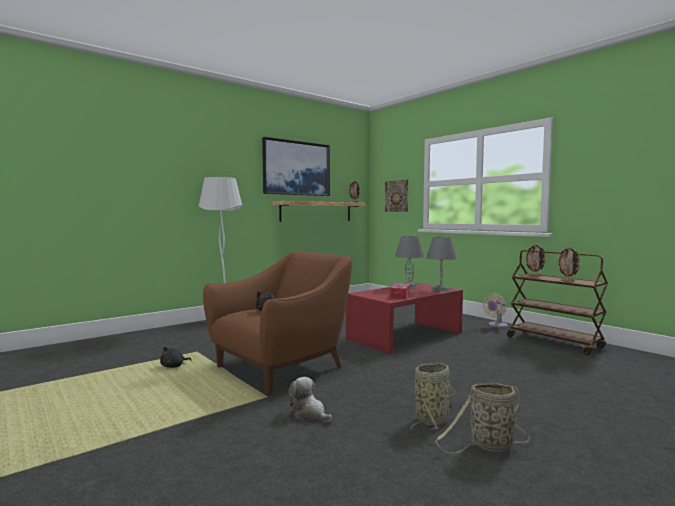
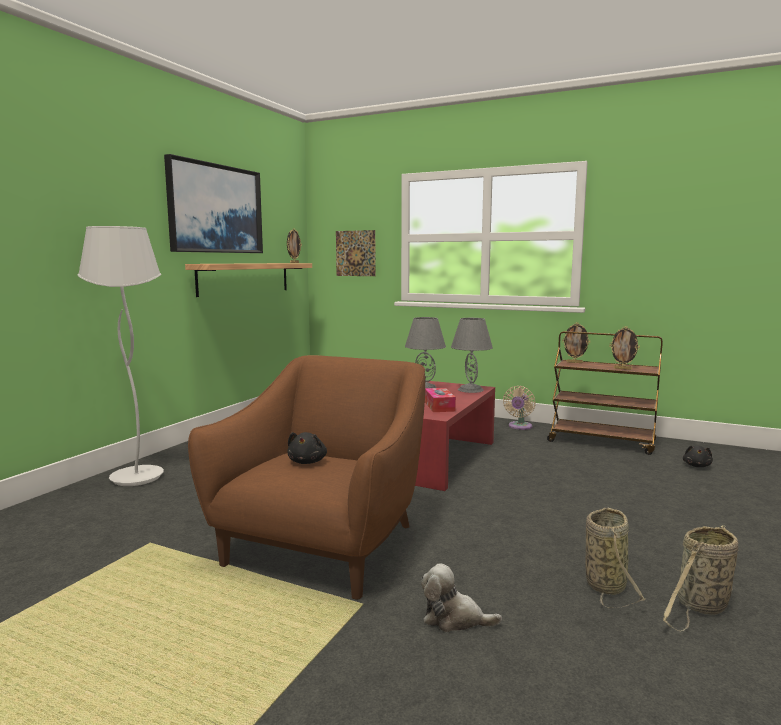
camera: 25 degrees left, 5 degrees up
(174, 366) = (138, 582): black plush toy -> black plush toy (697, 466)

